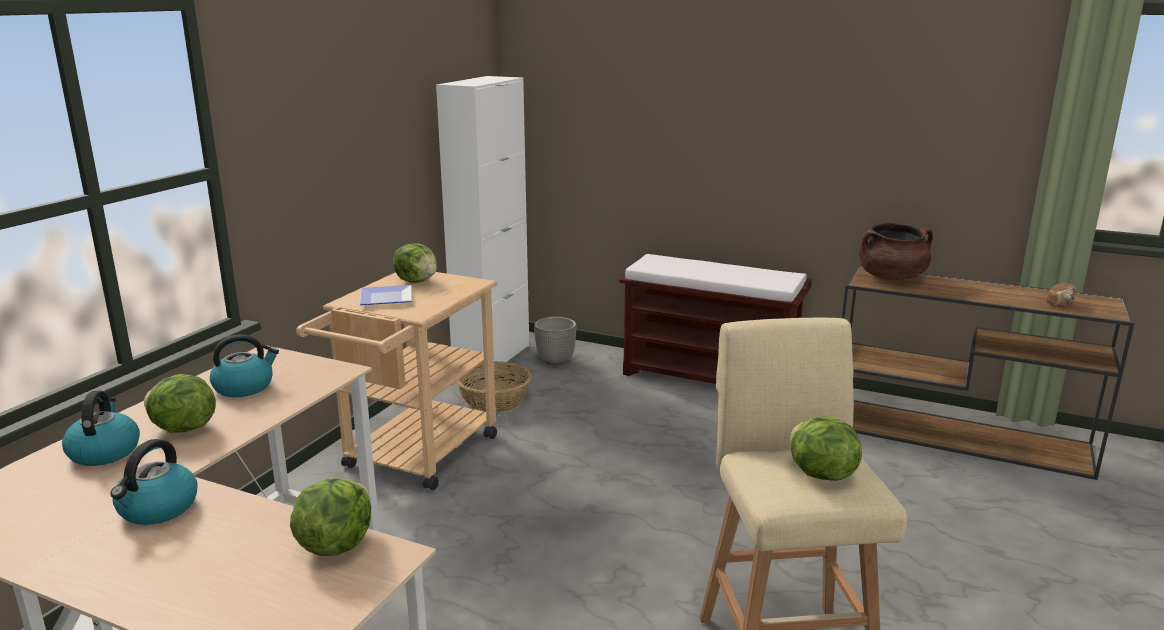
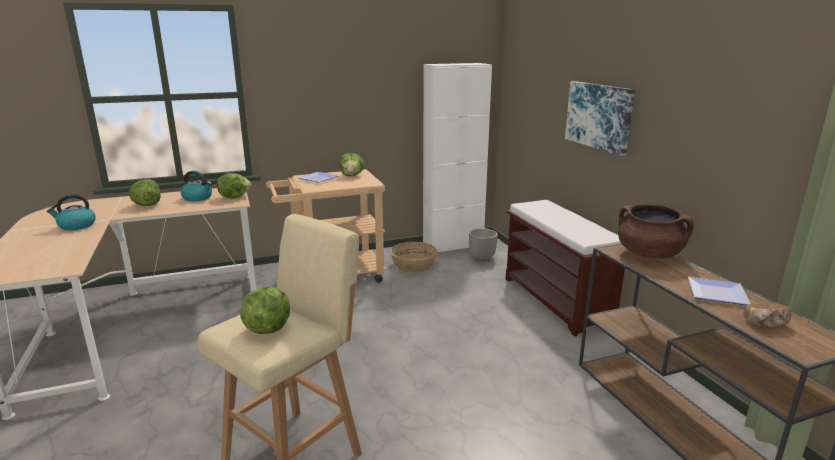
camera: 45 degrees right, 0 degrees up
(104, 452) = (115, 204): kettle -> none
(335, 544) = (70, 257): lettuce -> lettuce (234, 197)
(731, 135) = (599, 116): none -> picture
(993, 292) = (714, 292): none -> plate

